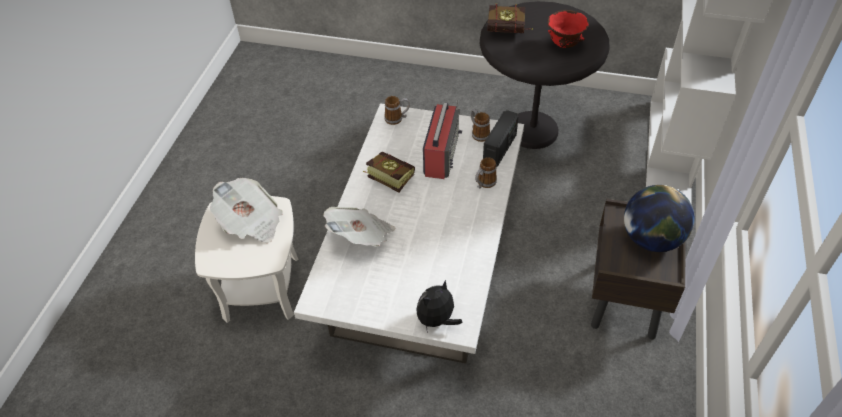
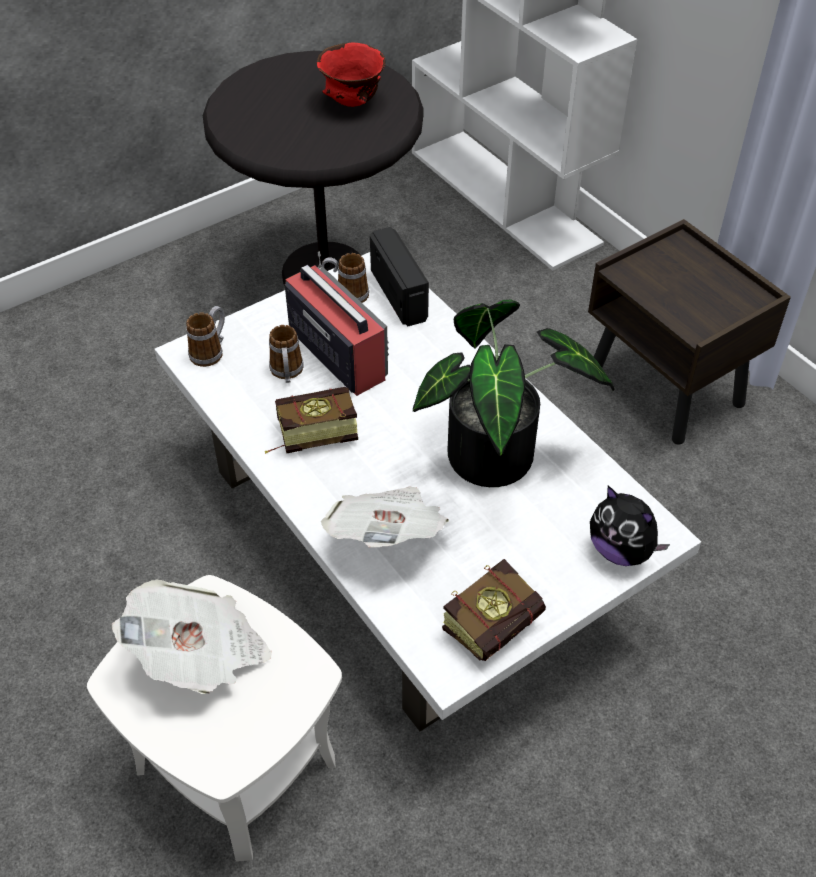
camera: 50 degrees left, 0 degrees up
(437, 320) = (621, 550): plush toy -> plush toy turned 45 degrees counterclockwise
(443, 246) = (500, 460): none -> potted plant
(484, 184) = (440, 349): mug -> mug (287, 373)
(510, 32) = (261, 126): book -> book (499, 622)
(651, 239) = (692, 274): globe -> none

